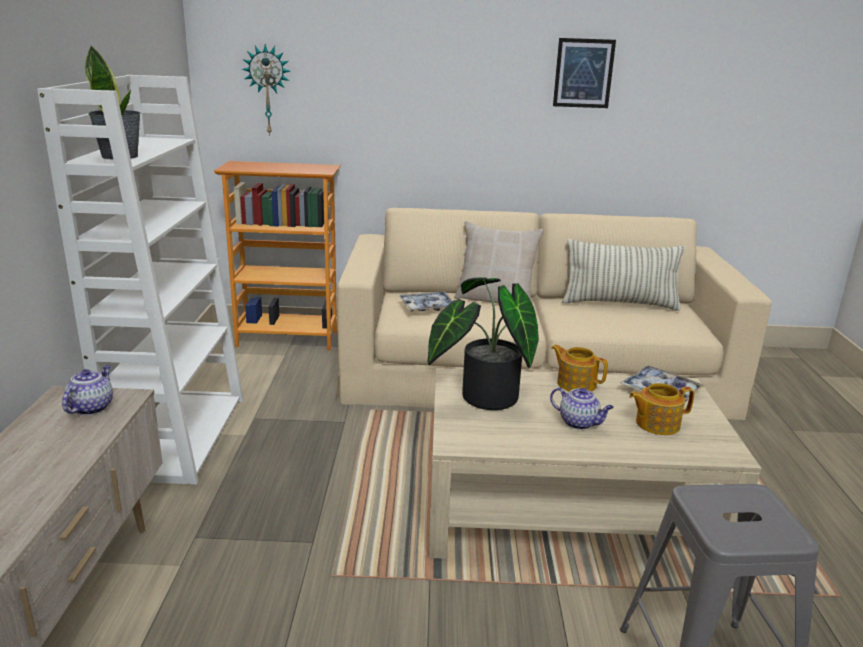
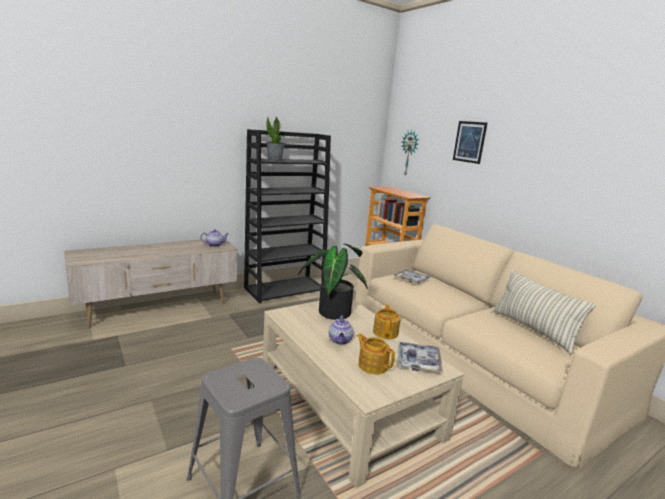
camera: 55 degrees right, 5 degrees down
(179, 435) = (285, 289): white bookcase -> black bookcase
(495, 299) = (456, 293): beige pillow -> none
(583, 73) = (580, 158): picture -> picture (469, 142)

